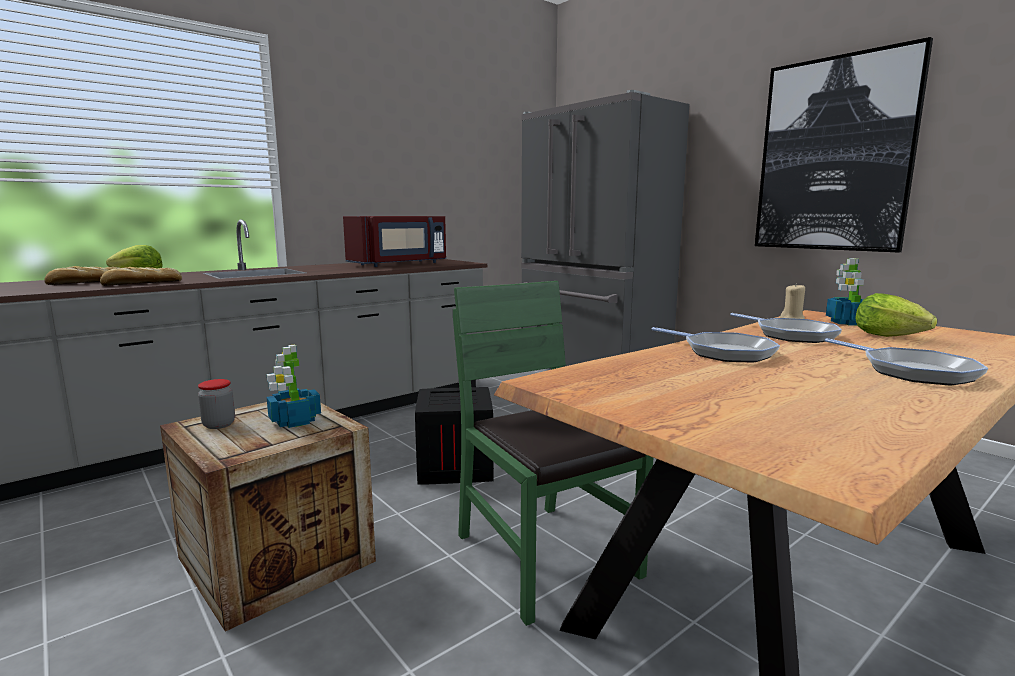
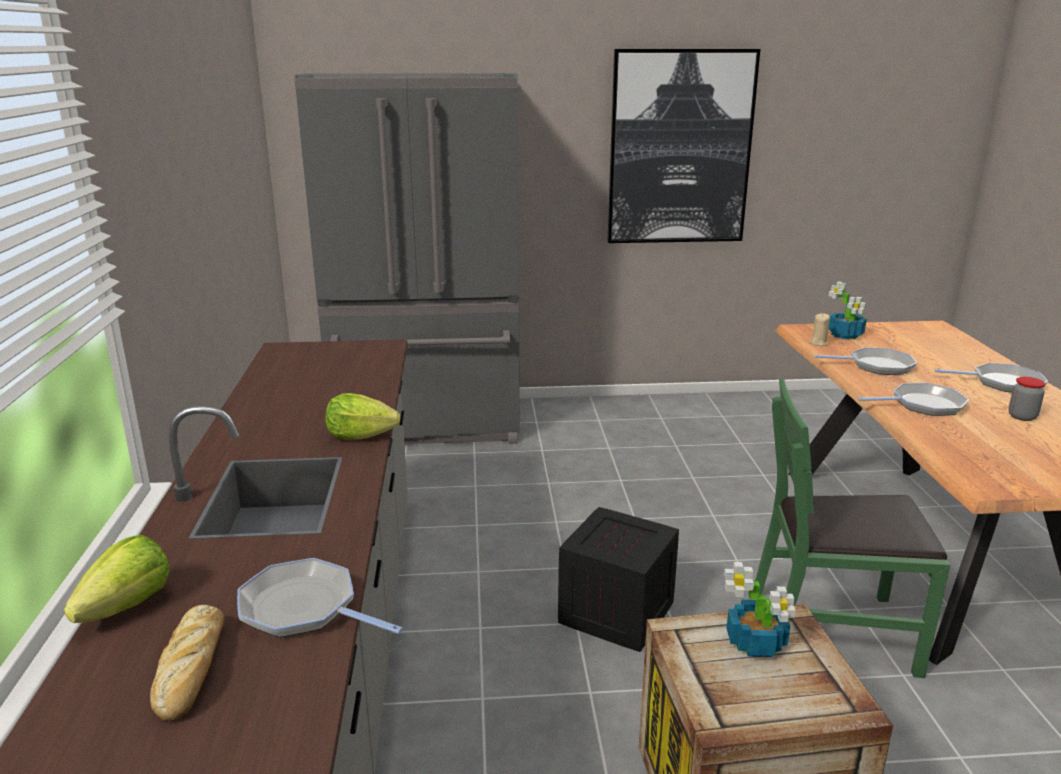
camera: 55 degrees left, 10 degrees up
(141, 283) = (304, 609): bread -> frying pan
(219, 425) = (735, 698): jar -> jar (1022, 416)
(400, 264) = (322, 380): red microwave -> none
(888, 336) = (900, 346): lettuce -> lettuce (360, 436)

